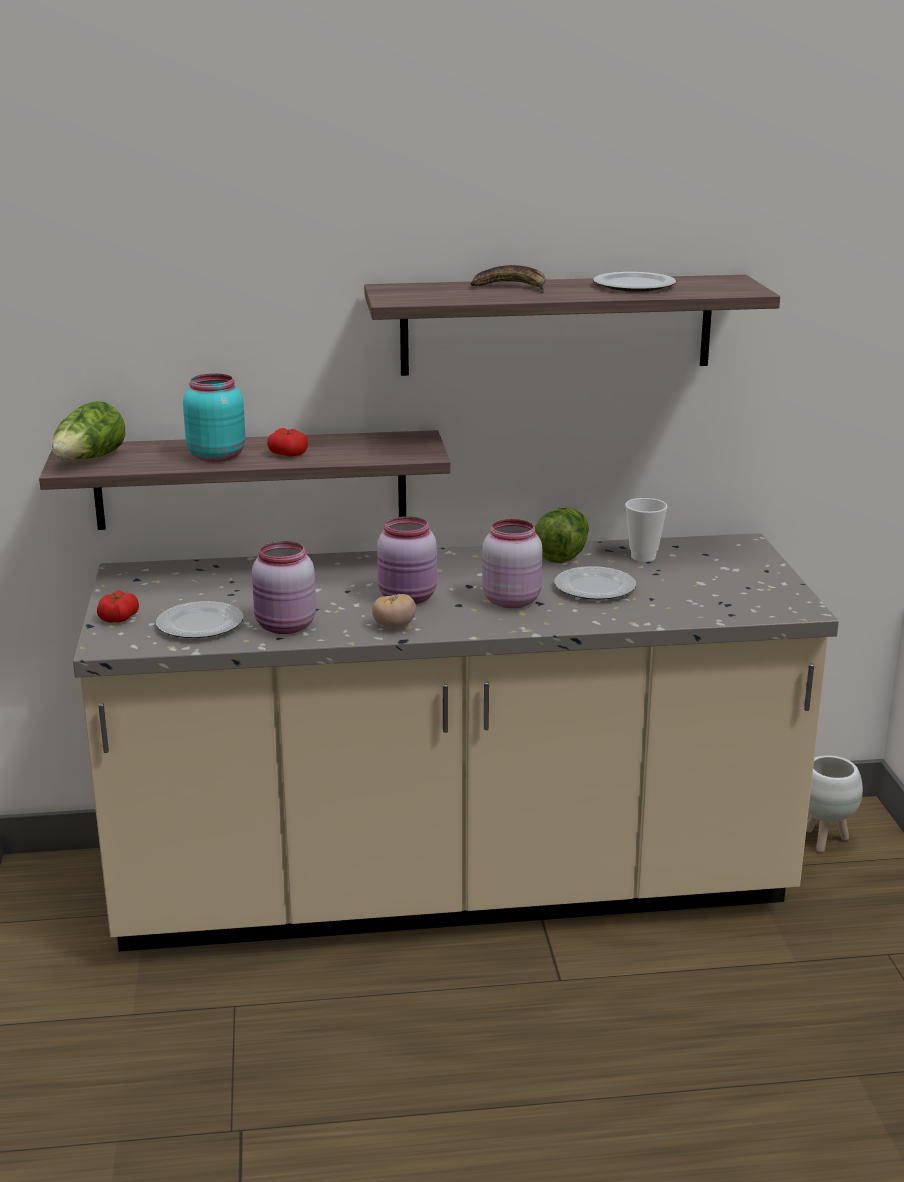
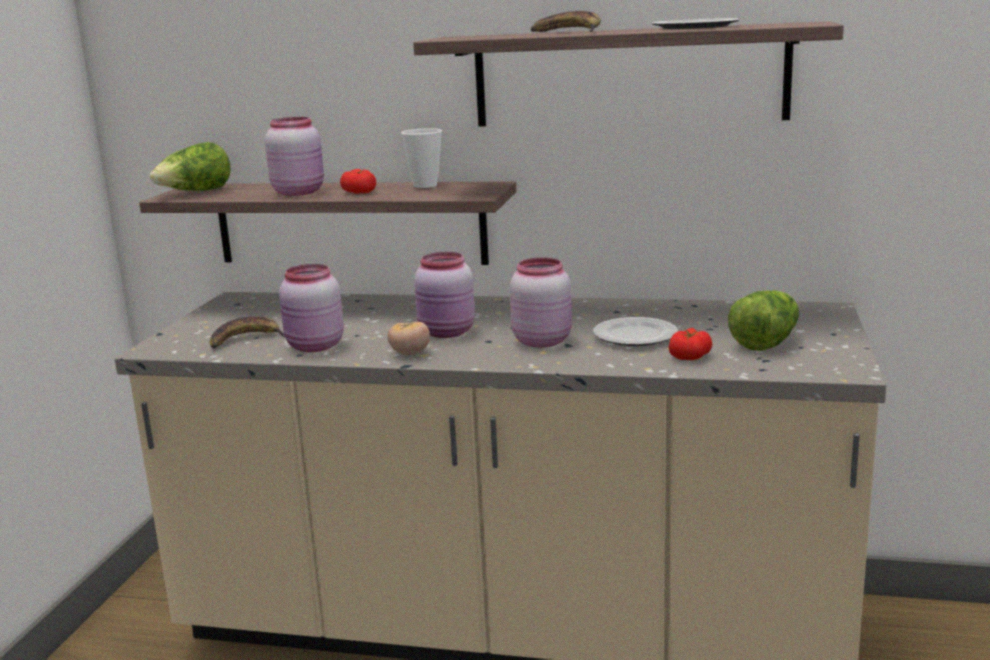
camera: 20 degrees right, 5 degrees down
(118, 618) = (188, 330): tomato -> tomato (689, 356)
(200, 624) = (246, 339): plate -> banana
(217, 455) = (299, 192): turquoise jar -> pink jar
(561, 553) = (627, 306): lettuce -> lettuce (765, 341)
(643, 557) = (708, 314): cup -> cup (425, 185)
(824, 840) = (920, 643): white planter -> none

